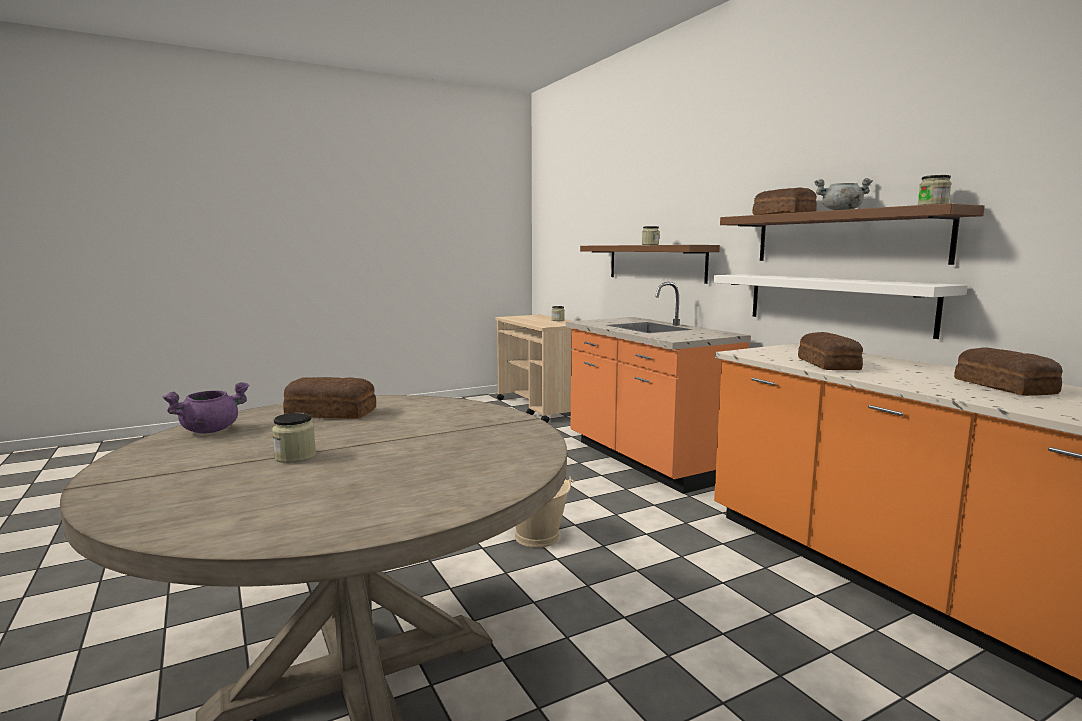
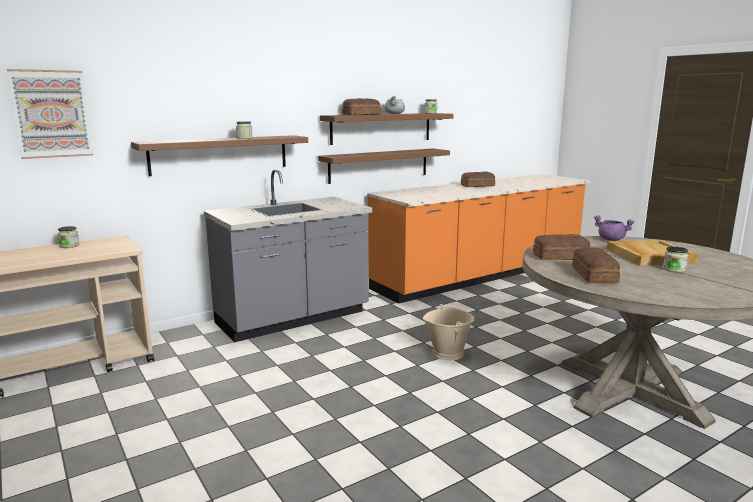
camera: 95 degrees left, 5 degrees up
(210, 430) = (670, 295): purple cooking pot -> purple cooking pot (611, 239)
(390, 459) = (649, 255): none -> beige tray
(576, 223) = (51, 114): none -> picture
(646, 460) = (293, 319): orange counter -> grey counter
(829, 364) = (440, 194): bread -> bread (559, 256)
(834, 302) = (379, 165): white shelf -> brown shelf

